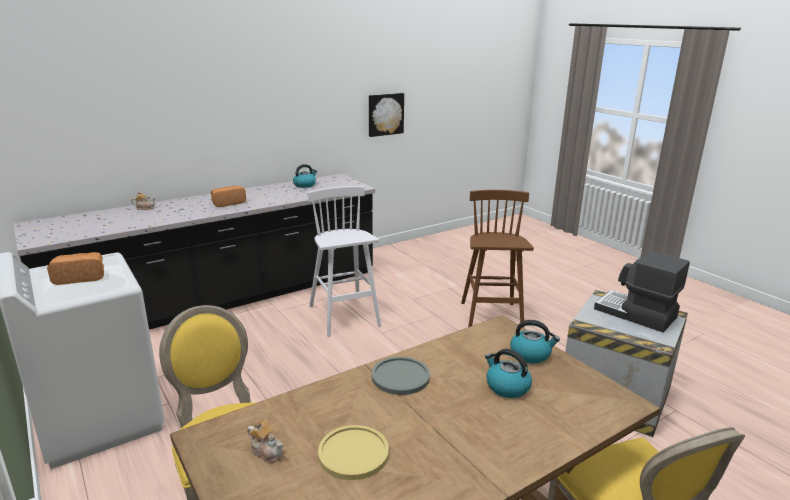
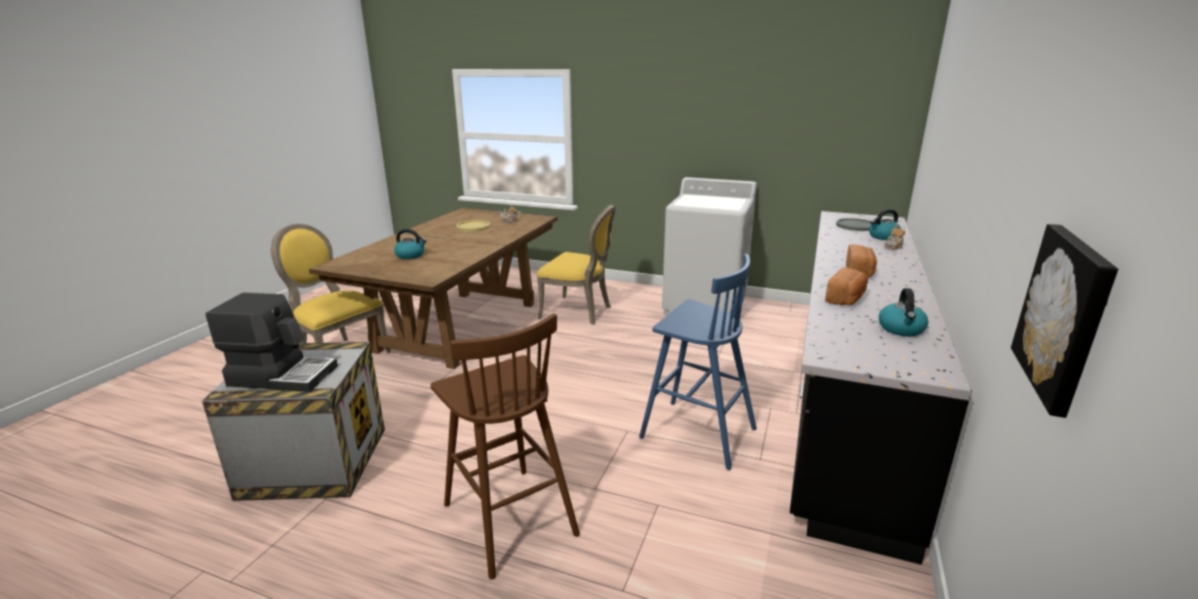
camera: 145 degrees right, 0 degrees up
(80, 278) = (709, 201): bread -> bread (846, 299)
(344, 316) = (696, 433): white stool -> blue stool
(400, 377) = (478, 246): grey plate -> grey plate (855, 226)
(531, 354) = (399, 271): kettle -> kettle (883, 237)

